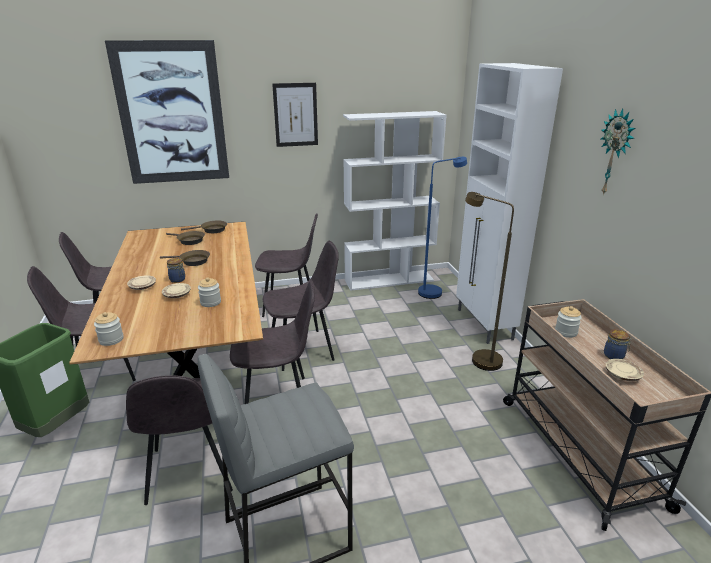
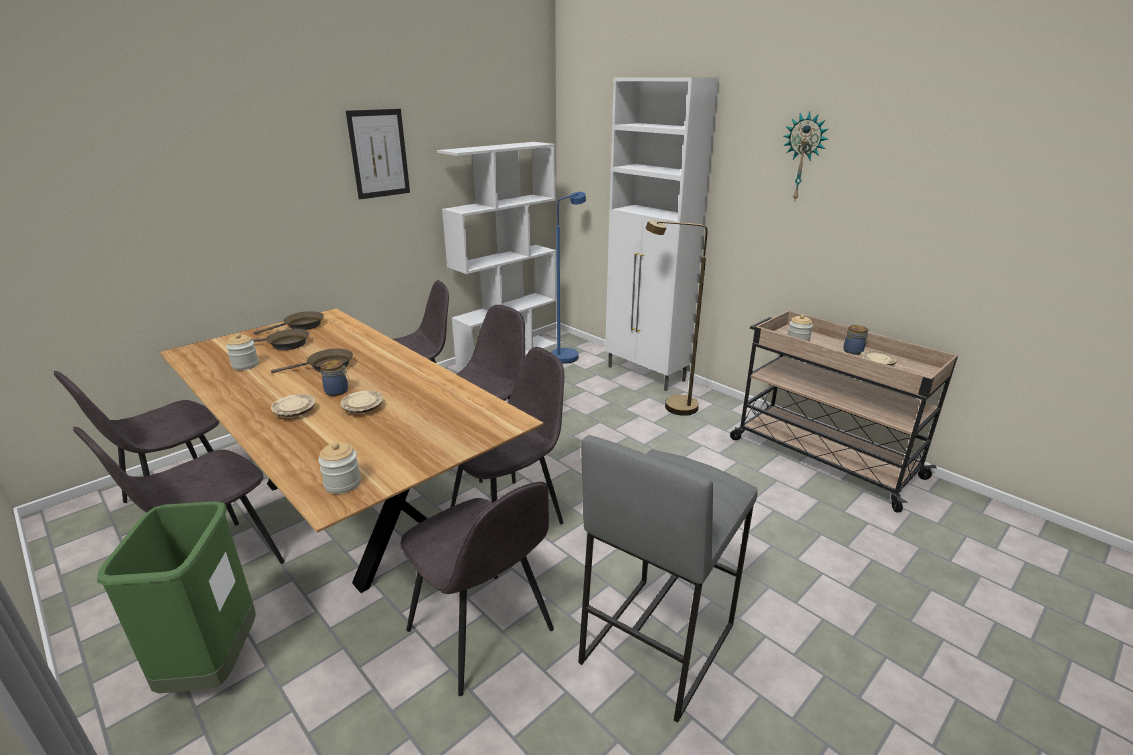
camera: 30 degrees left, 0 degrees up
(172, 114) = (204, 160): picture -> none
(210, 302) = (423, 404): jar -> jar (245, 365)

